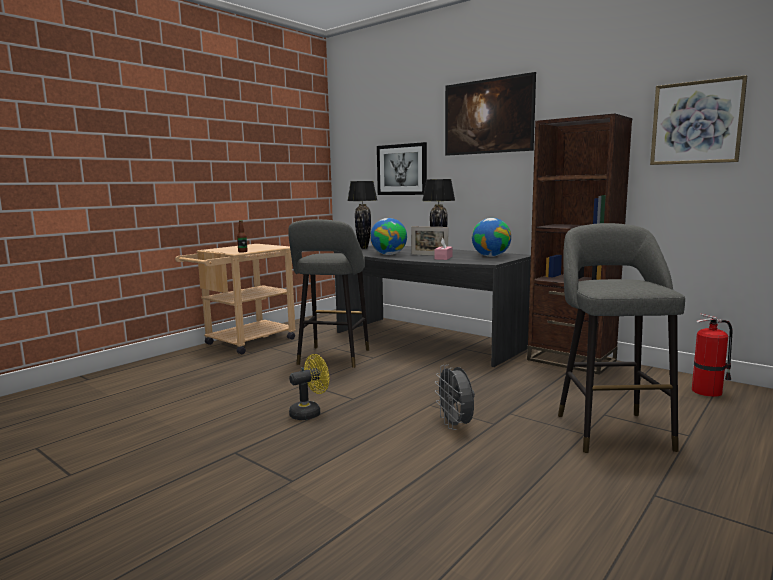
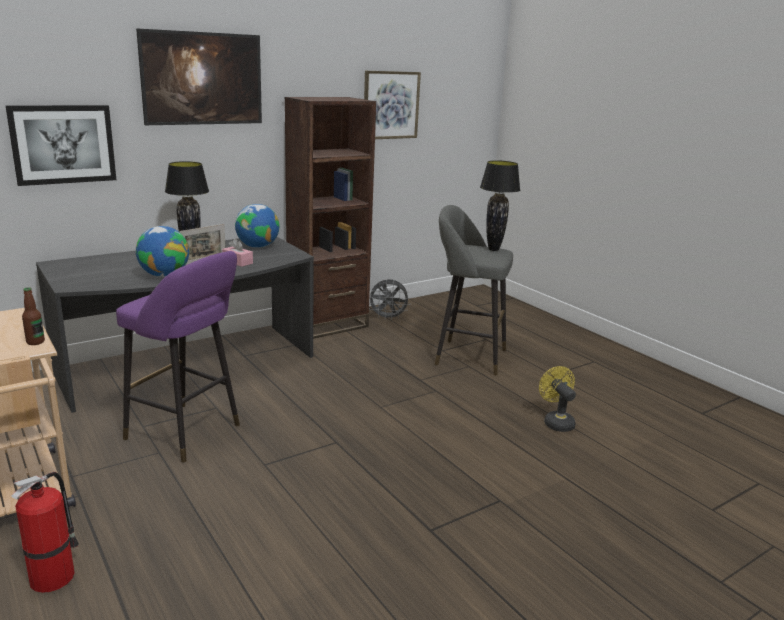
camera: 75 degrees left, 10 degrees up
(310, 413) = (356, 473): yellow fan -> yellow fan (556, 422)
(332, 358) = (188, 433): grey stool -> purple stool
(363, 248) = (68, 276): black table lamp -> black table lamp (493, 249)
(455, 425) = (431, 406): grey fan -> grey fan (388, 318)
(708, 391) = (425, 309): fire extinguisher -> fire extinguisher (54, 575)

